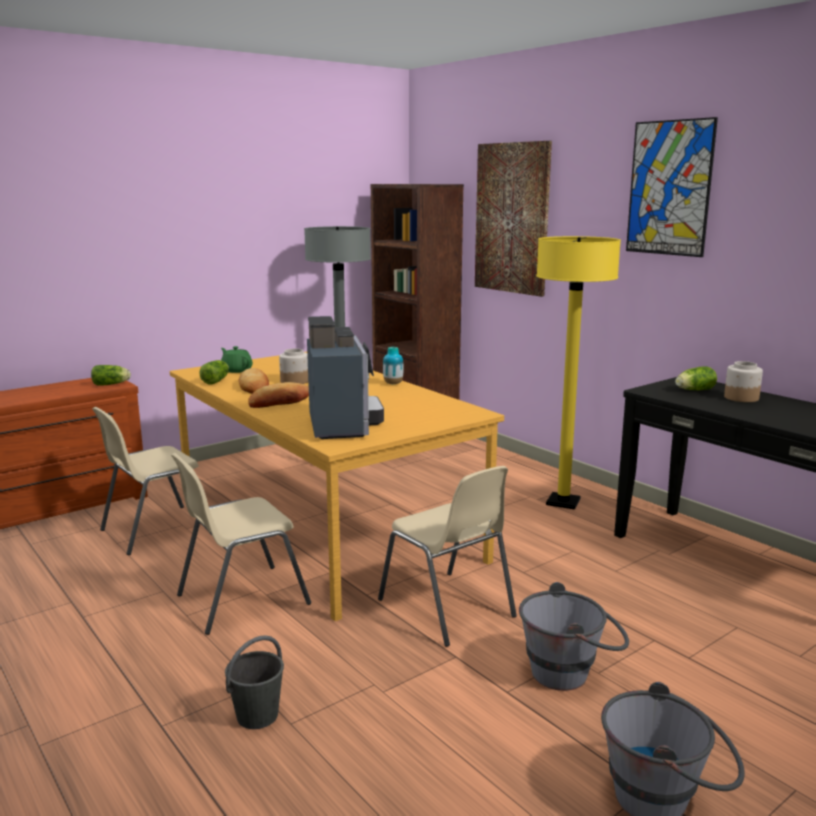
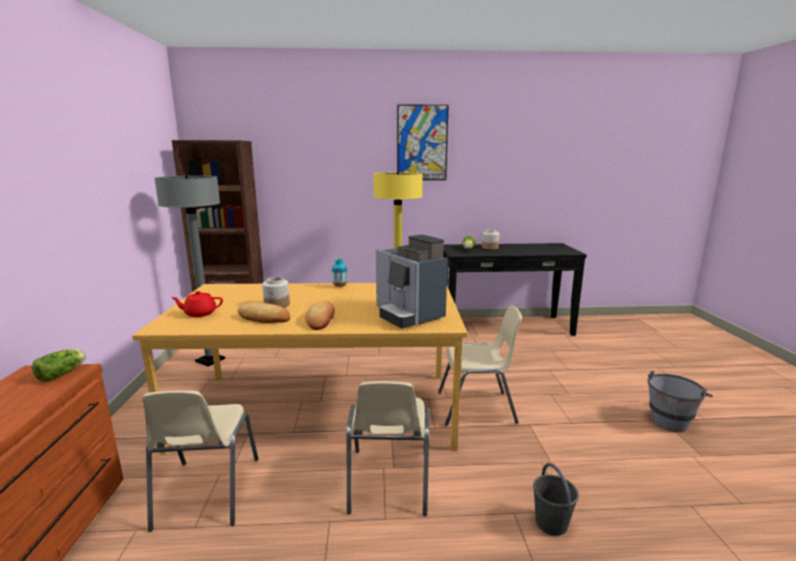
camera: 55 degrees left, 0 degrees up
(217, 381) = (215, 325): lettuce -> none
(236, 370) = (199, 313): green teapot -> red teapot
(343, 424) = (408, 315): coffee machine -> coffee machine turned 150 degrees counterclockwise
(512, 218) = (301, 165): picture -> none
(571, 673) = (565, 400): grey bucket -> none

